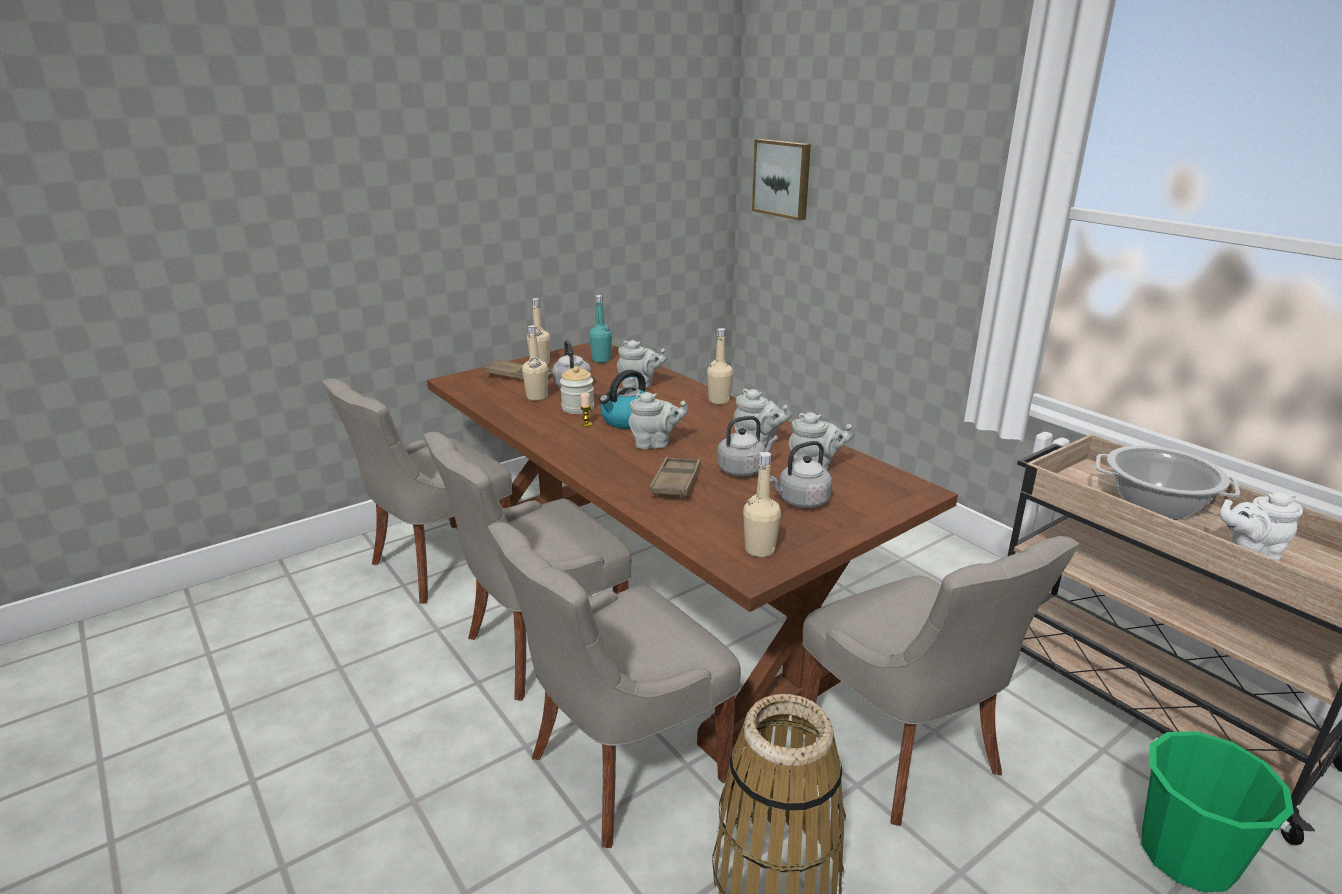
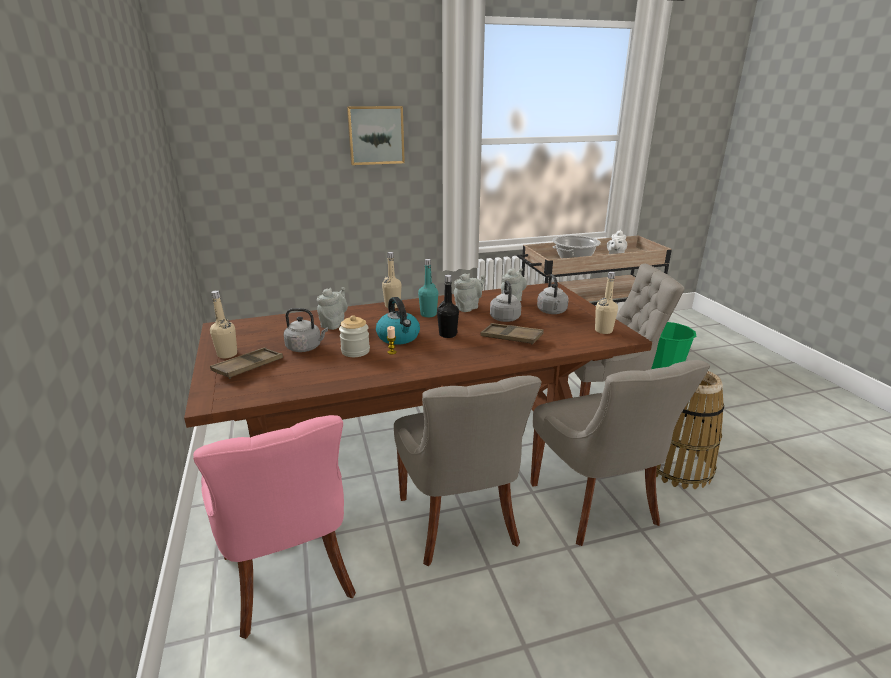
camera: 70 degrees left, 0 degrees up
(438, 564) = (290, 577): grey chair -> pink chair
(537, 397) = (311, 364): beige bottle -> none
(601, 360) = (257, 329): turquoise bottle -> turquoise bottle (428, 314)
(655, 444) = (447, 334): grey teapot -> black bottle
(783, 178) = (237, 154): picture -> picture (376, 135)

